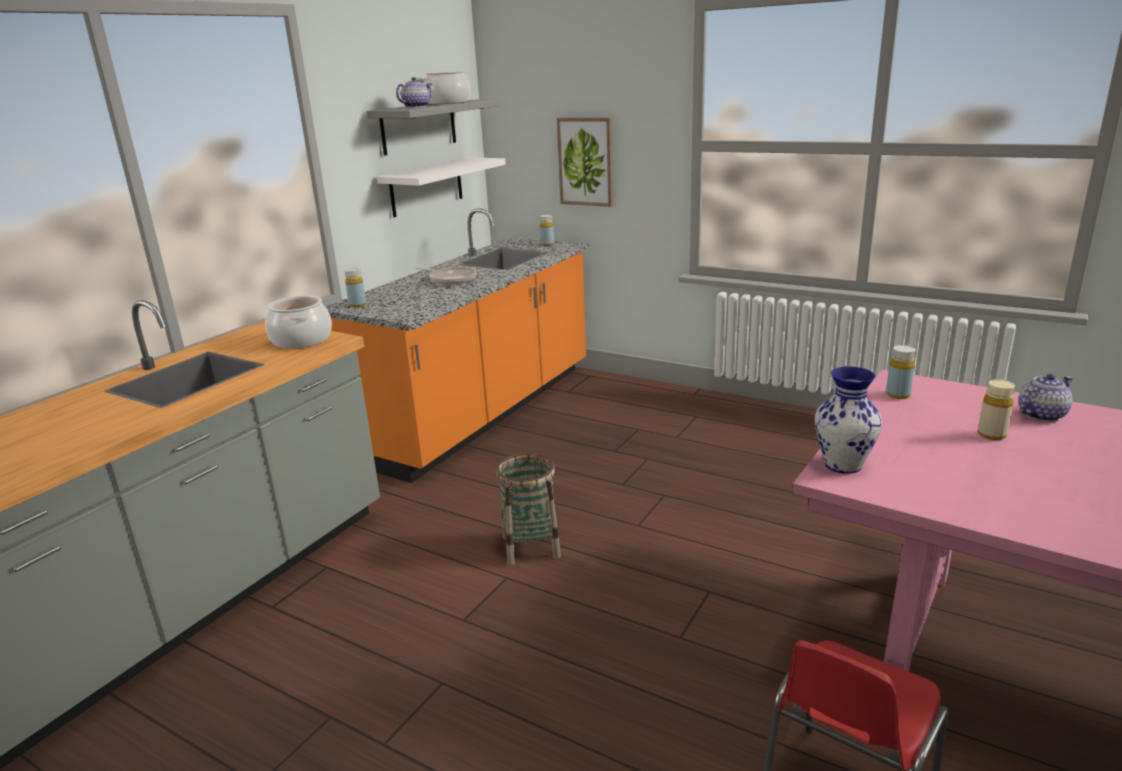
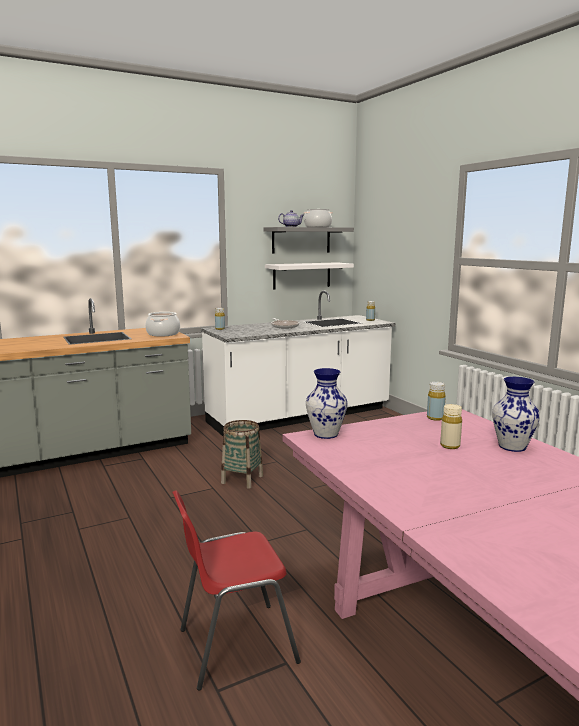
camera: 30 degrees right, 10 degrees down
(482, 413) = (300, 416): orange counter -> white counter
(586, 161) = (399, 269): picture -> none
(1041, 415) = (511, 446): teapot -> vase

